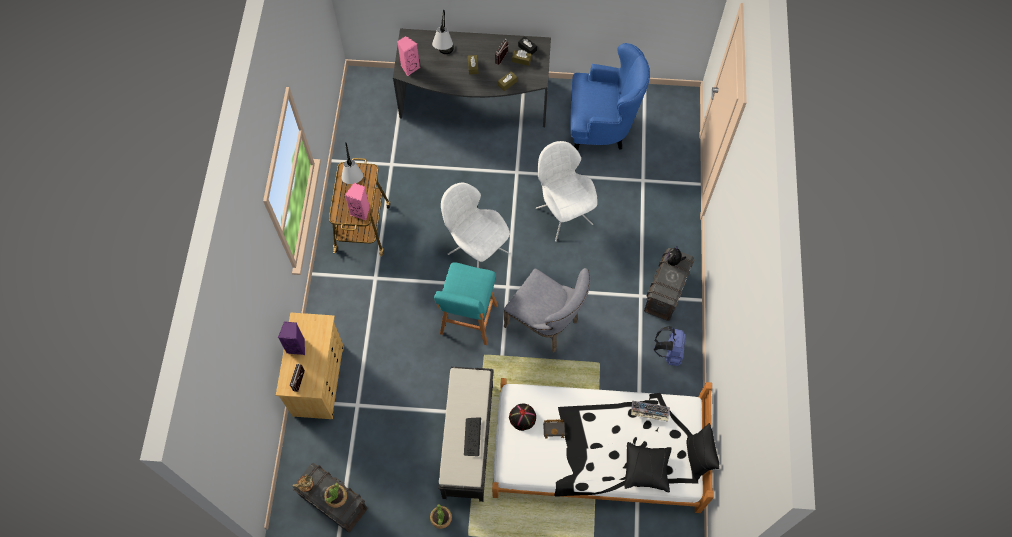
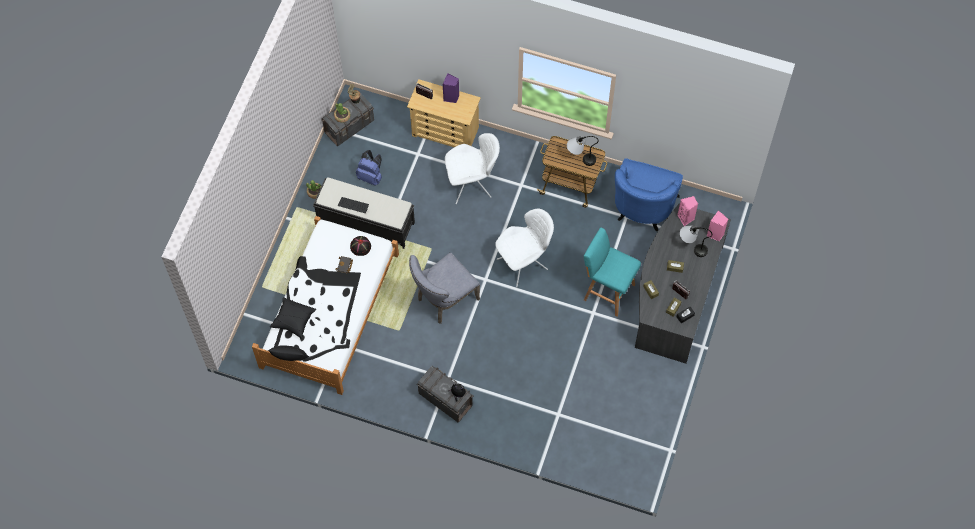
camera: 105 degrees right, 0 degrees up
(361, 211) = (555, 159): pink speaker -> pink speaker (715, 234)
(468, 321) = (463, 243): turquoise stool -> turquoise stool (607, 291)
(563, 214) = (541, 339): white chair -> white chair (472, 185)
(601, 129) = (621, 394): blue armchair -> blue armchair (642, 209)
(649, 412) = (335, 334): keyboard -> none
(669, 352) = (391, 385): blue backpack -> blue backpack (371, 176)

